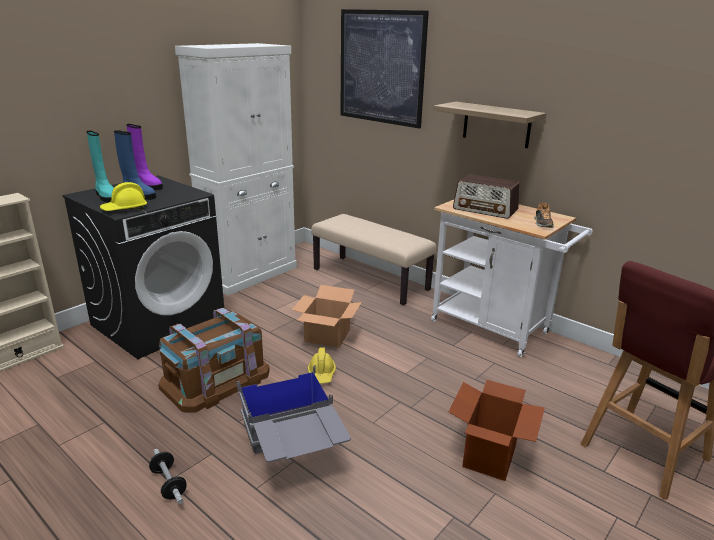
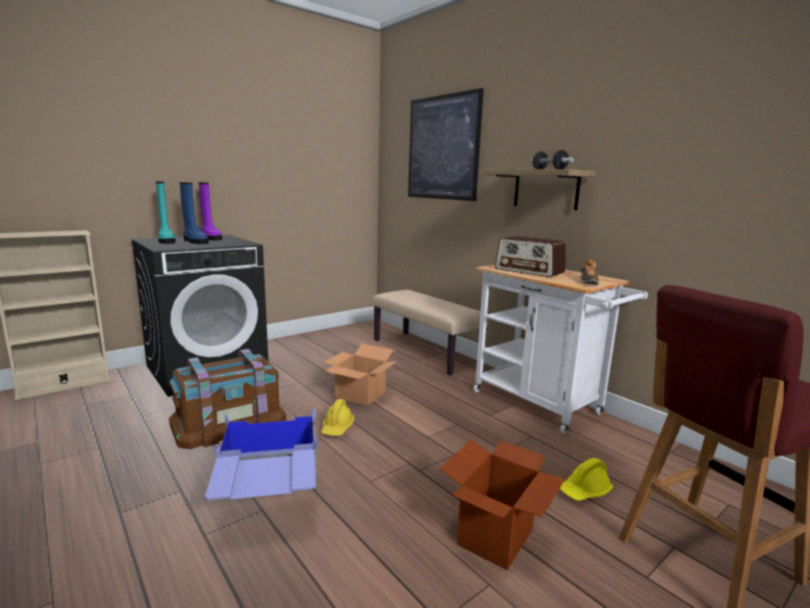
camera: 10 degrees right, 10 degrees down
(125, 209) = (171, 247): yellow hard hat -> yellow hard hat (584, 491)
(169, 484) = (116, 517): dumbbell -> dumbbell (549, 170)
(250, 274) = (313, 339): white cabinet -> none
(293, 449) = (269, 497): grey storage box -> blue storage box

